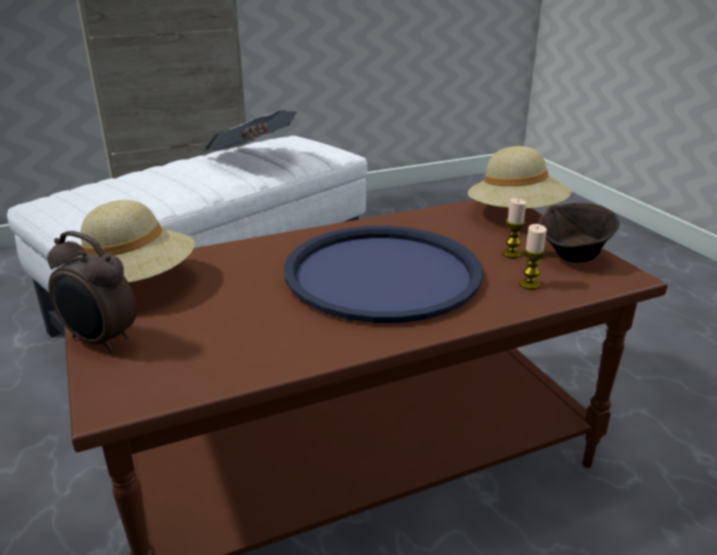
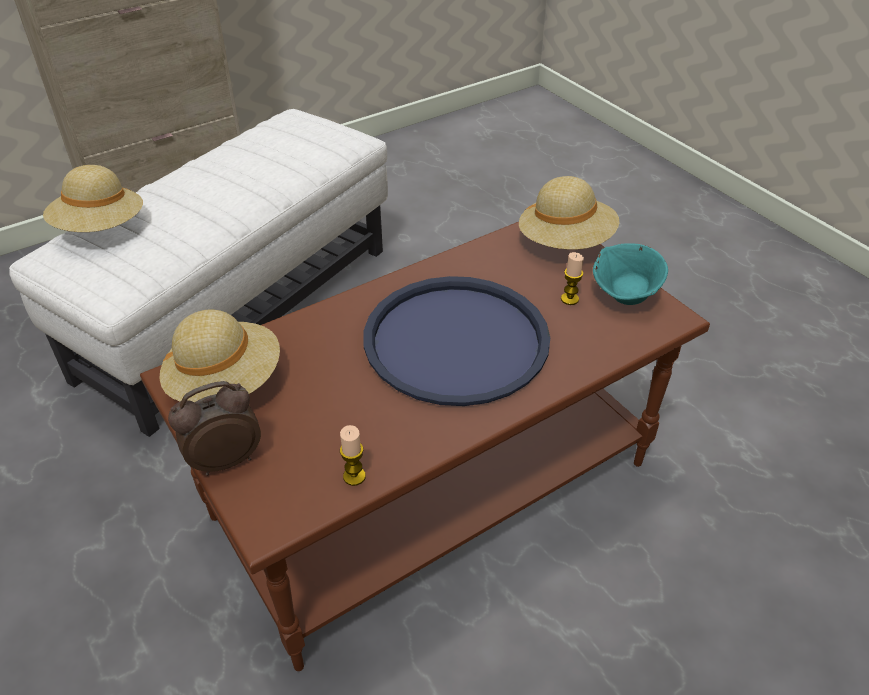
camera: 10 degrees left, 15 degrees up
(94, 186) = (100, 228): none -> beige hat
(100, 341) = (225, 460): alarm clock -> alarm clock turned 135 degrees clockwise
(251, 157) = (261, 162): newspaper -> none
(529, 284) = (591, 339): candle -> candle (354, 476)
(573, 256) = (625, 296): brown bowl -> turquoise bowl

